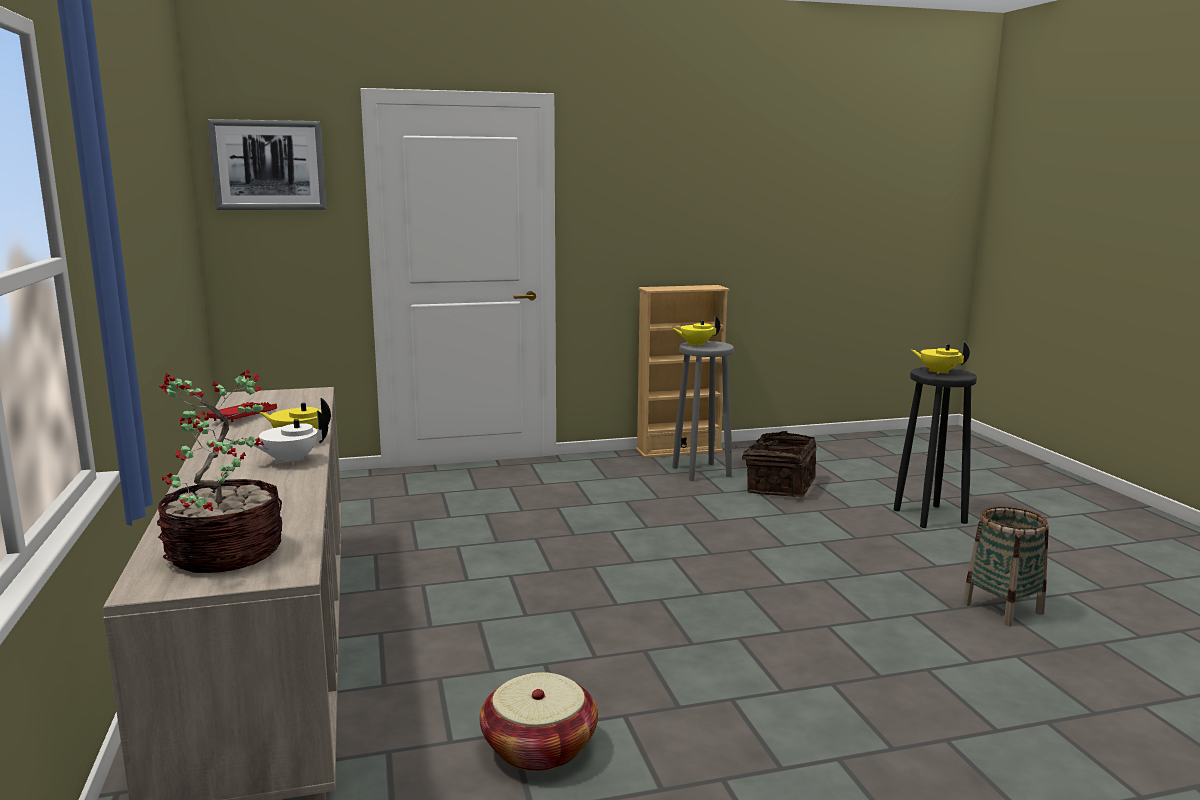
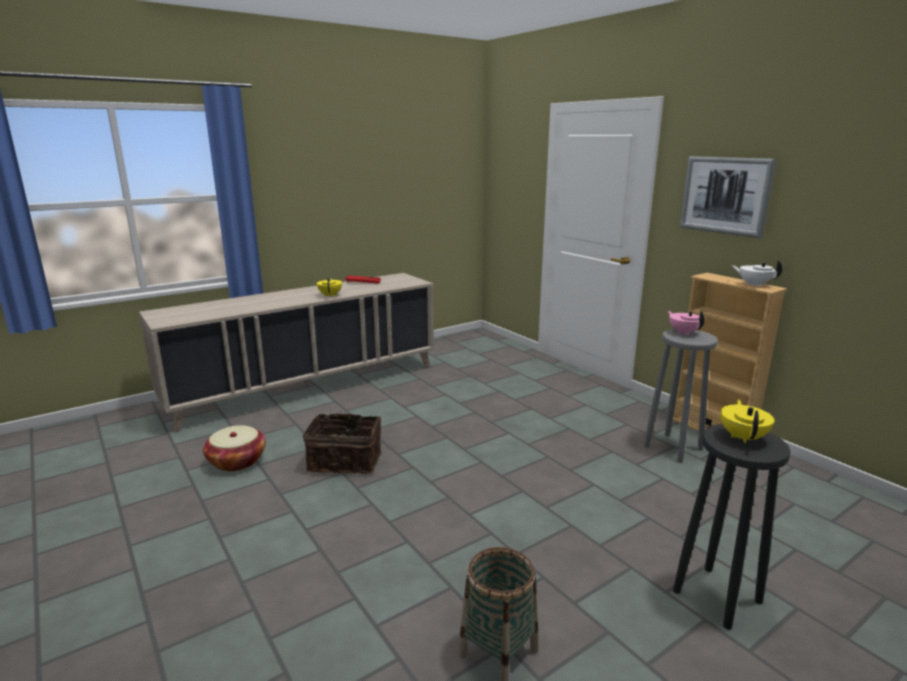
camera: 70 degrees right, 5 degrees up
(223, 555) = (182, 313): potted plant -> none
(268, 165) = (509, 154): picture -> picture (725, 195)
(289, 461) = (298, 300): white teapot -> white teapot (753, 284)
(695, 344) = (683, 332): yellow teapot -> pink teapot
(778, 485) = (689, 489): basket -> basket (345, 460)

